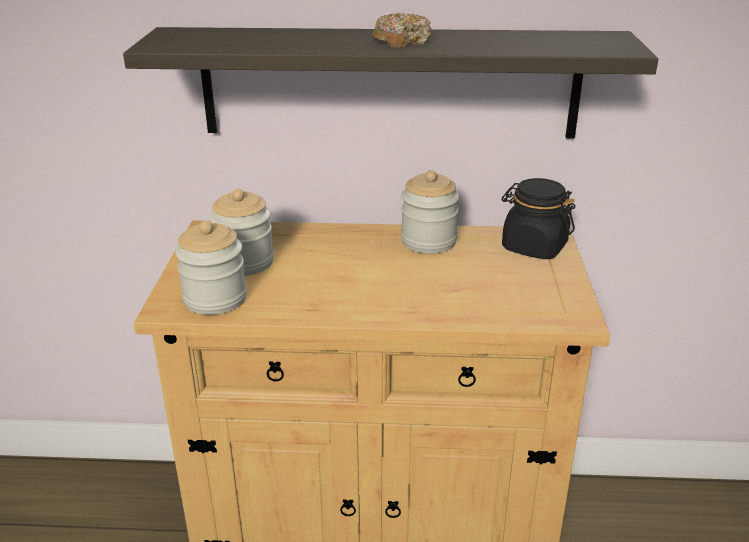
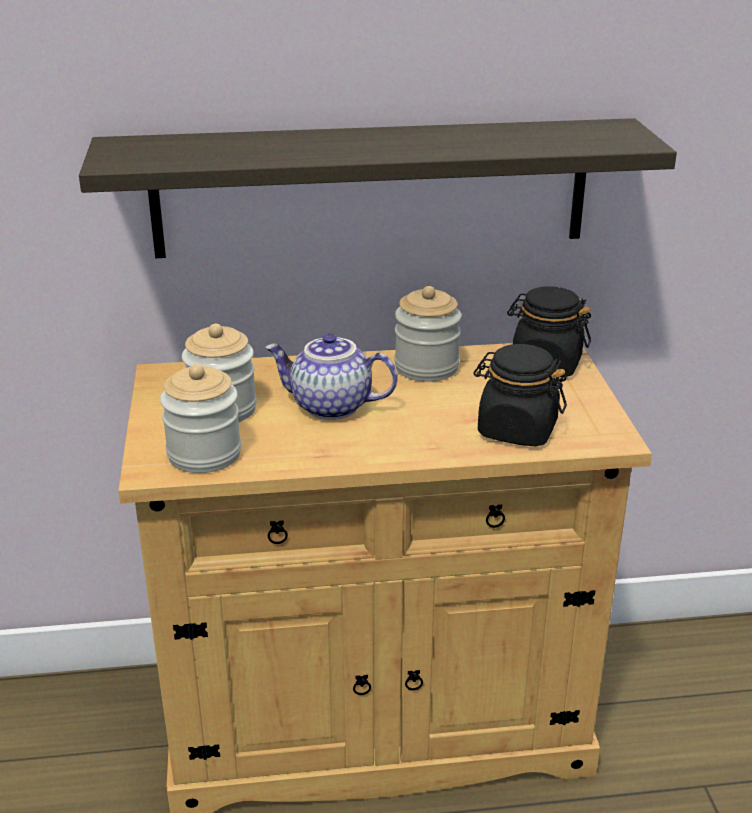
camera: 10 degrees left, 0 degrees up
(334, 268) = (330, 407): none -> teapot
(401, 41) = (394, 143): donut -> none
(490, 302) = (516, 430): none -> black jar

